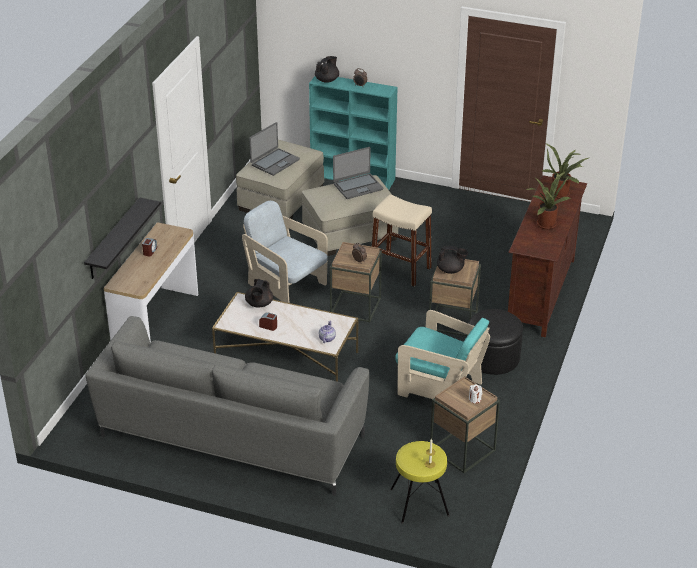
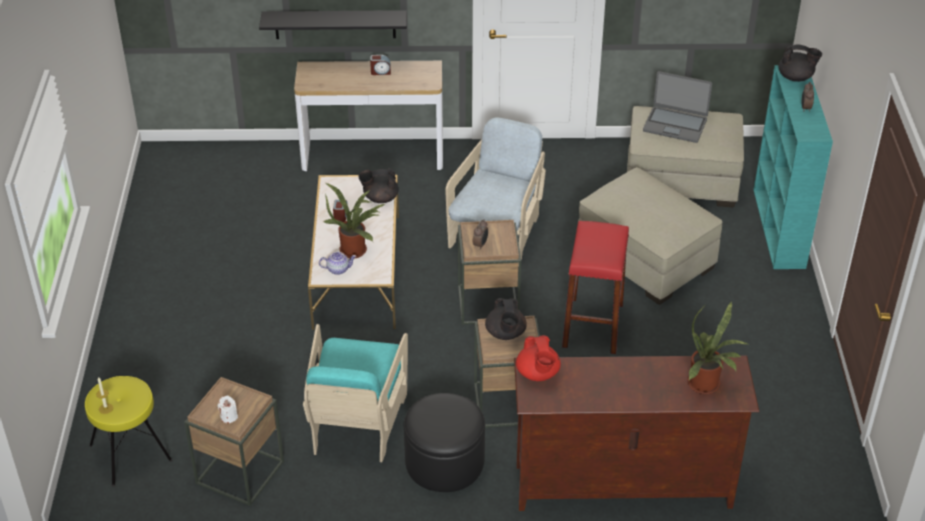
camera: 70 degrees right, 5 degrees up
(231, 437) = (196, 267): grey sofa -> none
(358, 186) = (669, 208): laptop -> none
(400, 269) = (593, 325): beige stool -> red stool
(527, 246) = (538, 374): none -> red teapot
(545, 223) = (611, 382): potted plant -> potted plant (355, 249)

